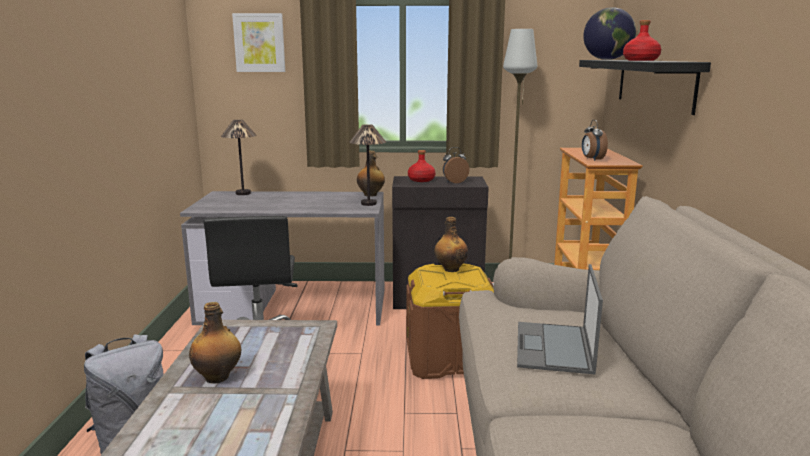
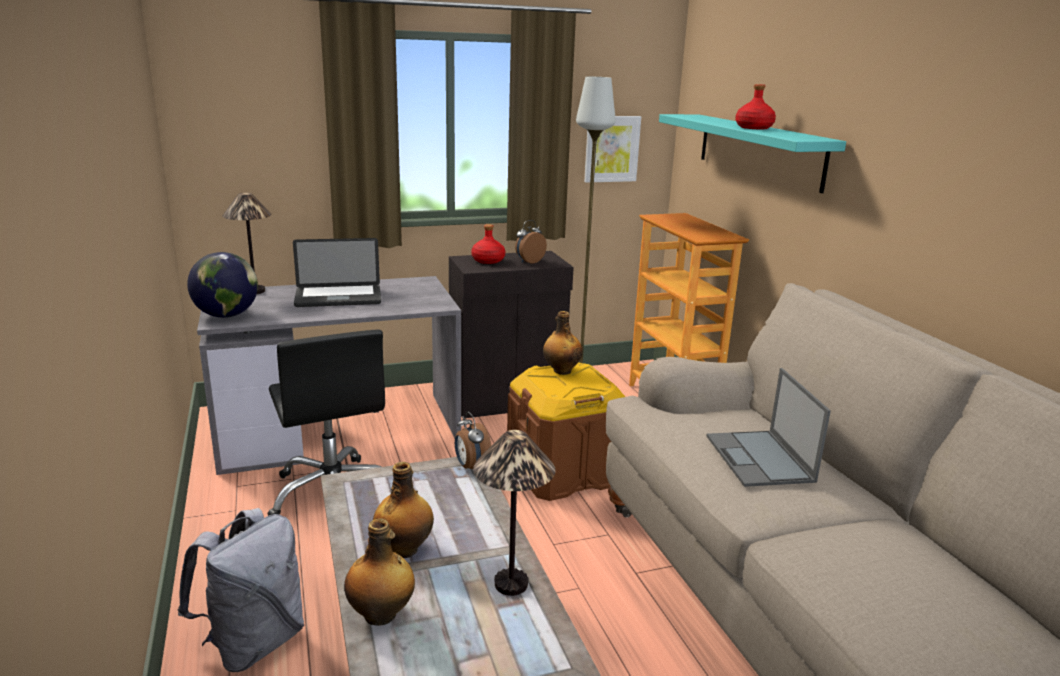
camera: 20 degrees left, 5 degrees up
(259, 43) = (259, 85): picture -> picture (611, 149)
(295, 200) = (338, 298): none -> laptop
(369, 203) = (436, 296): table lamp -> table lamp (511, 584)
(371, 195) = (426, 282): bottle -> bottle (381, 615)
(592, 159) = (692, 233): alarm clock -> alarm clock (471, 467)
(607, 59) = (695, 117): globe -> globe (227, 315)
(654, 83) = (759, 150): black shelf -> turquoise shelf

